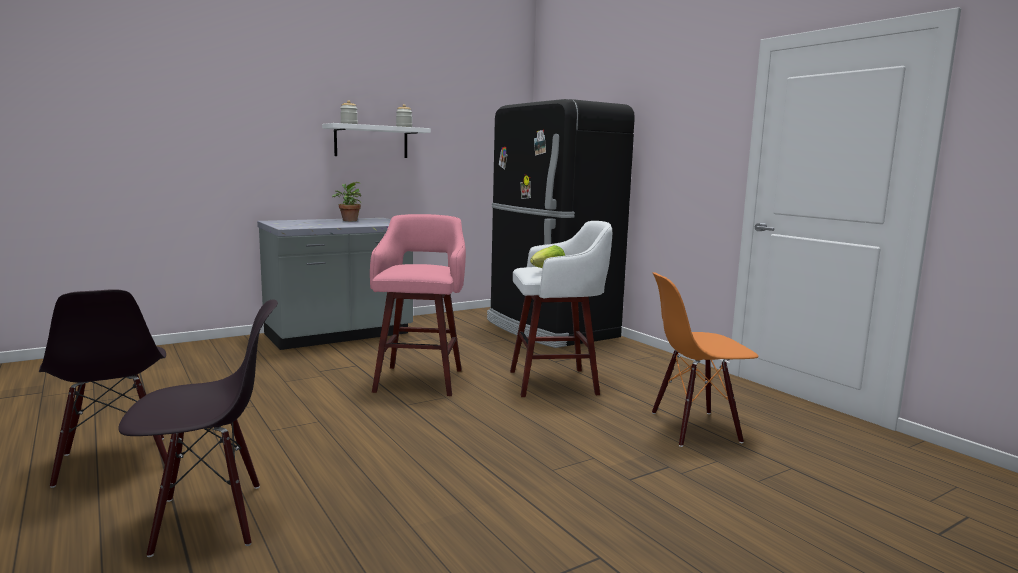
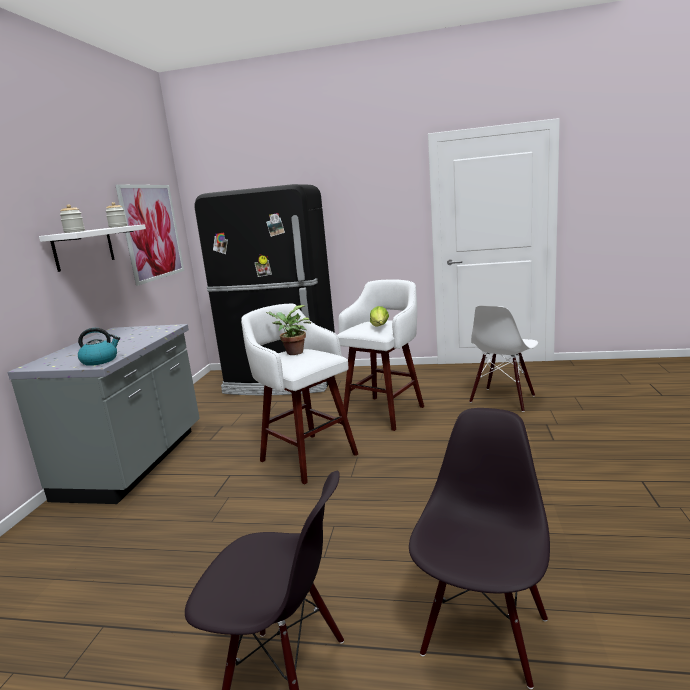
camera: 45 degrees left, 5 degrees up
(295, 226) = (100, 360): none -> kettle
(348, 220) = (104, 339): potted plant -> potted plant (292, 353)
(420, 379) = (307, 456): pink stool -> white stool
(472, 141) = (152, 232): none -> picture
(694, 428) = (503, 399): orange chair -> white chair

